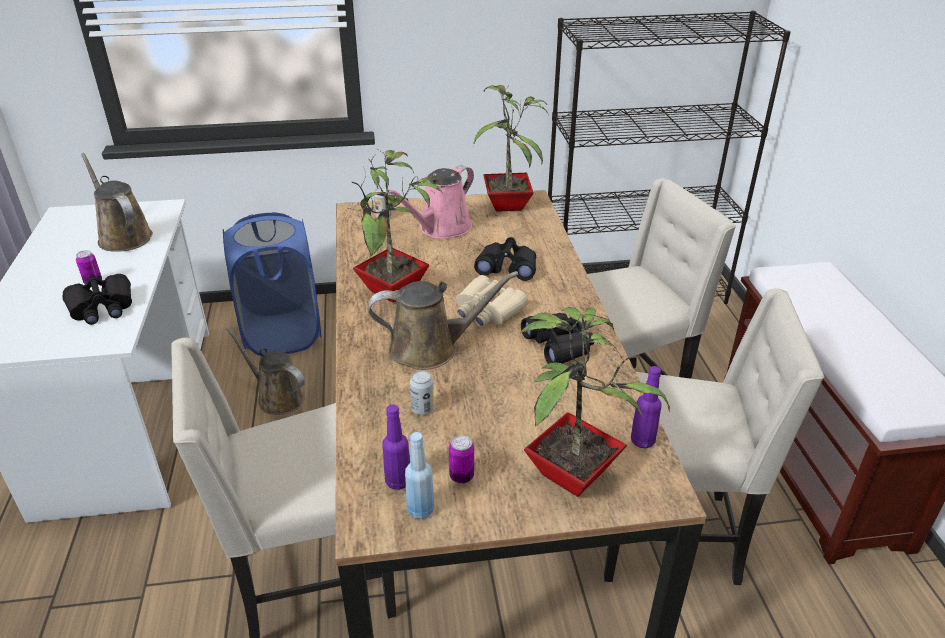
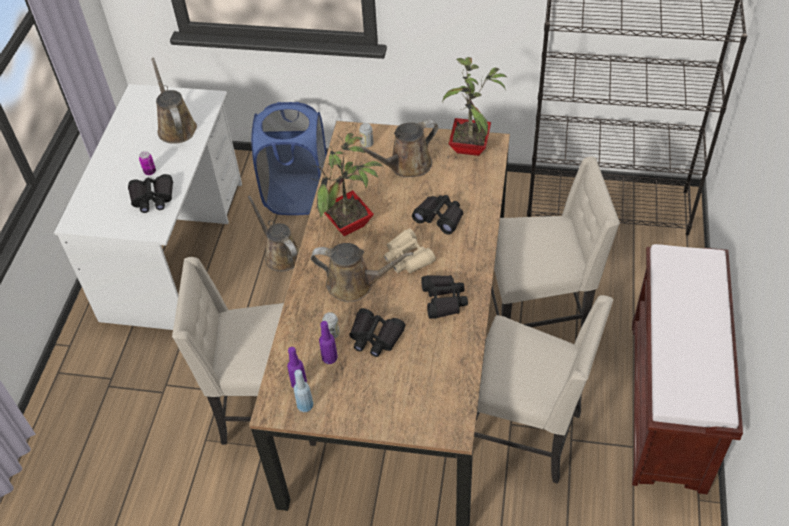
camera: 20 degrees right, 15 degrees up
(441, 229) = (406, 165): pink watering can -> brown watering can
(461, 476) = (337, 389): can -> none
(487, 401) = (375, 337): none -> black binoculars
(575, 473) = (406, 403): potted plant -> none
(642, 441) = (460, 390): purple bottle -> purple bottle (329, 358)

